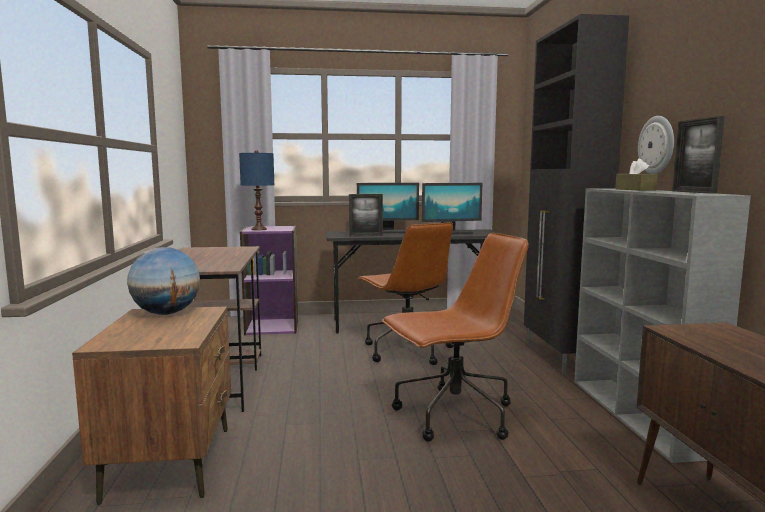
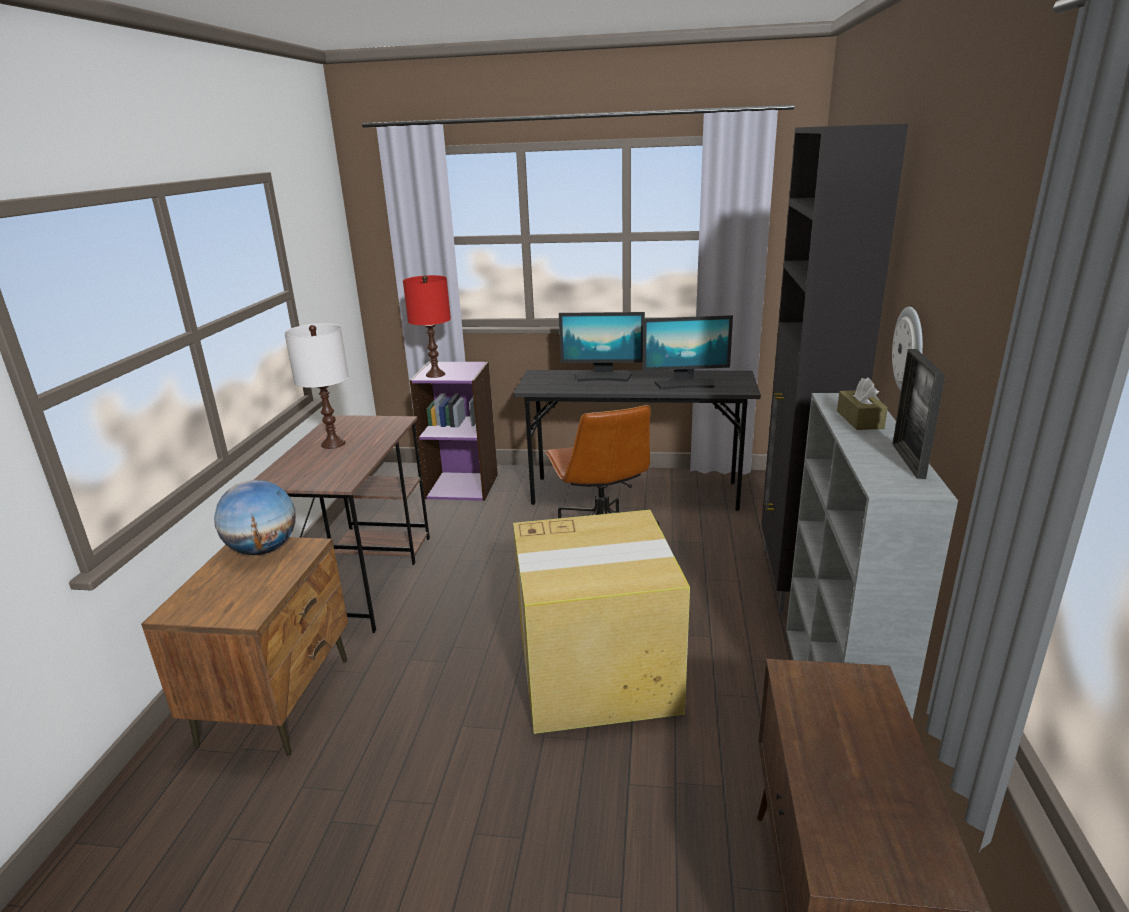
camera: 15 degrees right, 15 degrees up
(199, 256) = (333, 444): none -> white table lamp
(259, 229) = (435, 374): blue table lamp -> red table lamp
(366, 236) = (566, 388): picture frame -> none
(453, 416) = (599, 672): brown office chair -> cardboard box

